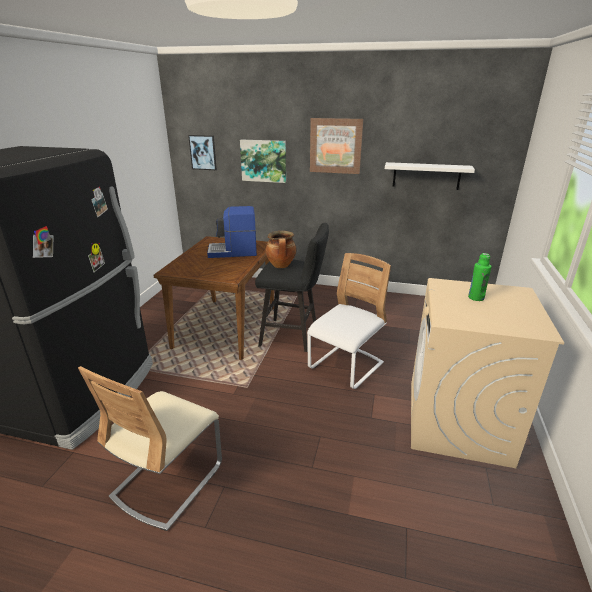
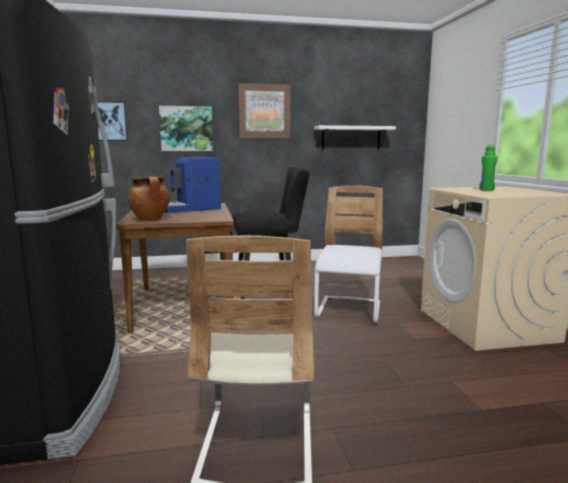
camera: 25 degrees left, 15 degrees down
(281, 266) = (258, 212): cooking pot -> cooking pot (151, 219)

